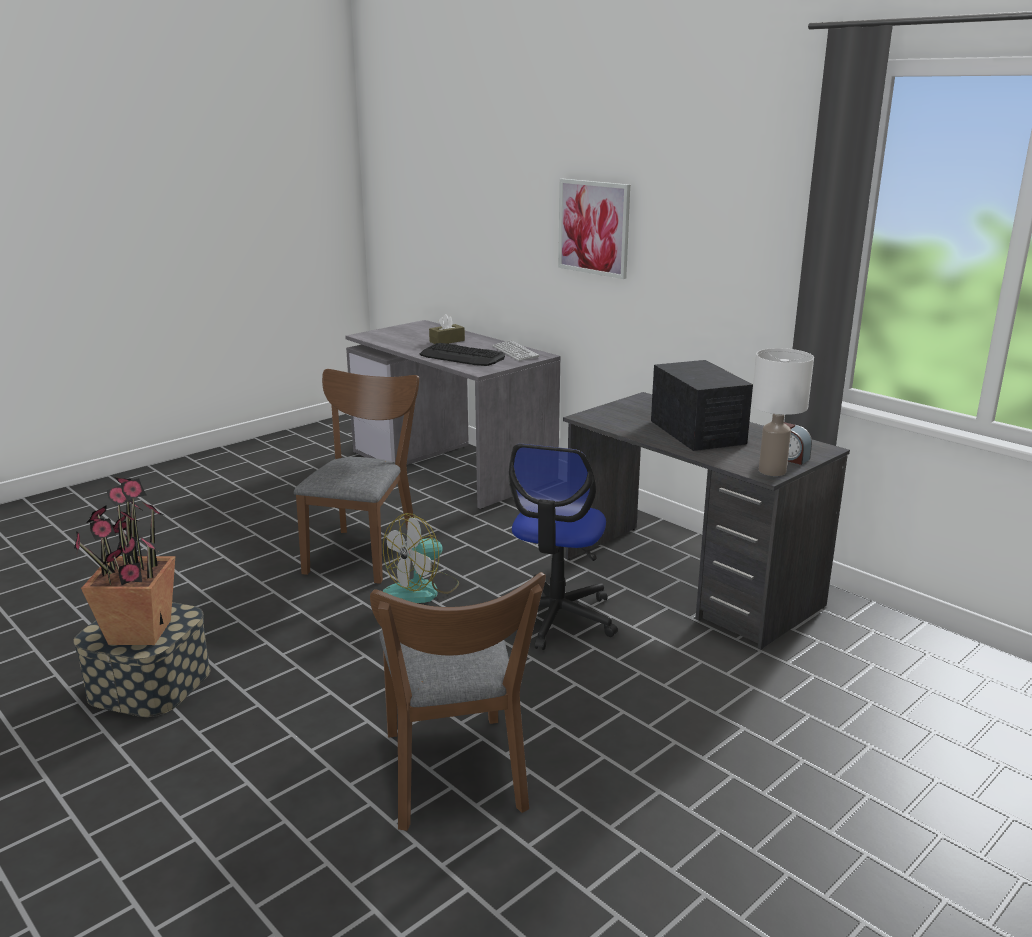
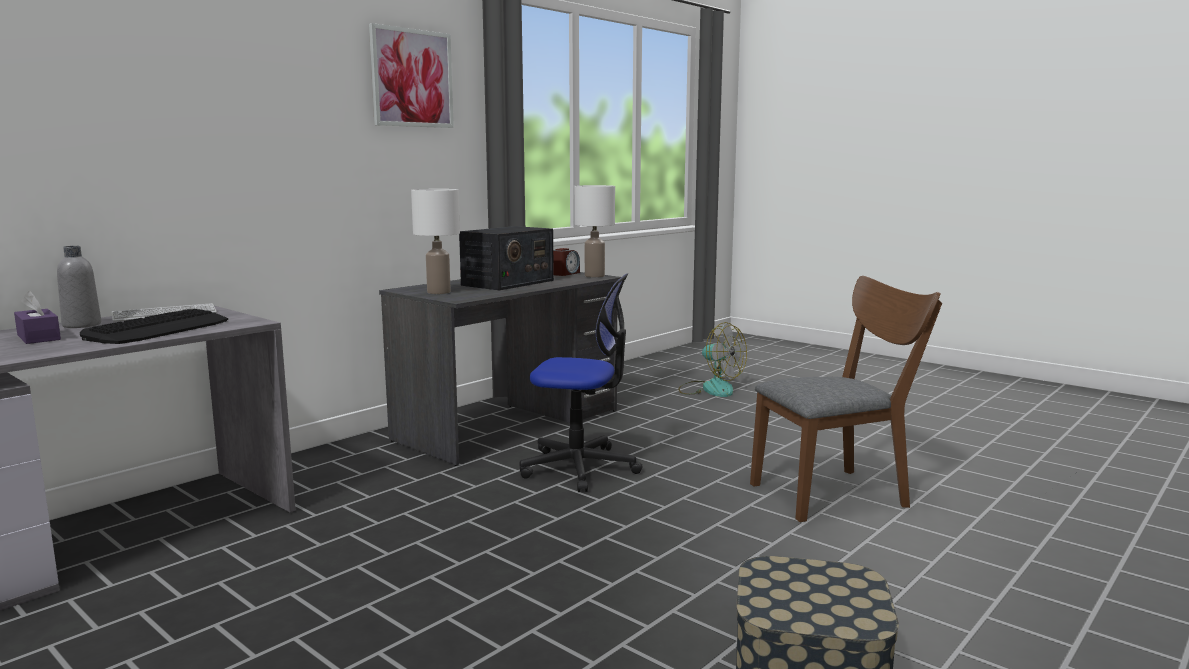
camera: 95 degrees left, 10 degrees down
(139, 632) = (829, 590): potted plant -> none
(364, 550) = (405, 576): brown chair -> none
(422, 590) = (525, 529): fan -> fan (710, 389)
(447, 341) = (38, 337): brown tissue box -> purple tissue box
(482, 342) = (82, 325): none -> grey bottle
(594, 227) = (238, 129): picture -> picture (412, 78)
(627, 409) = (438, 292): none -> white table lamp
(697, 432) = (507, 283): radio -> radio turned 150 degrees clockwise

